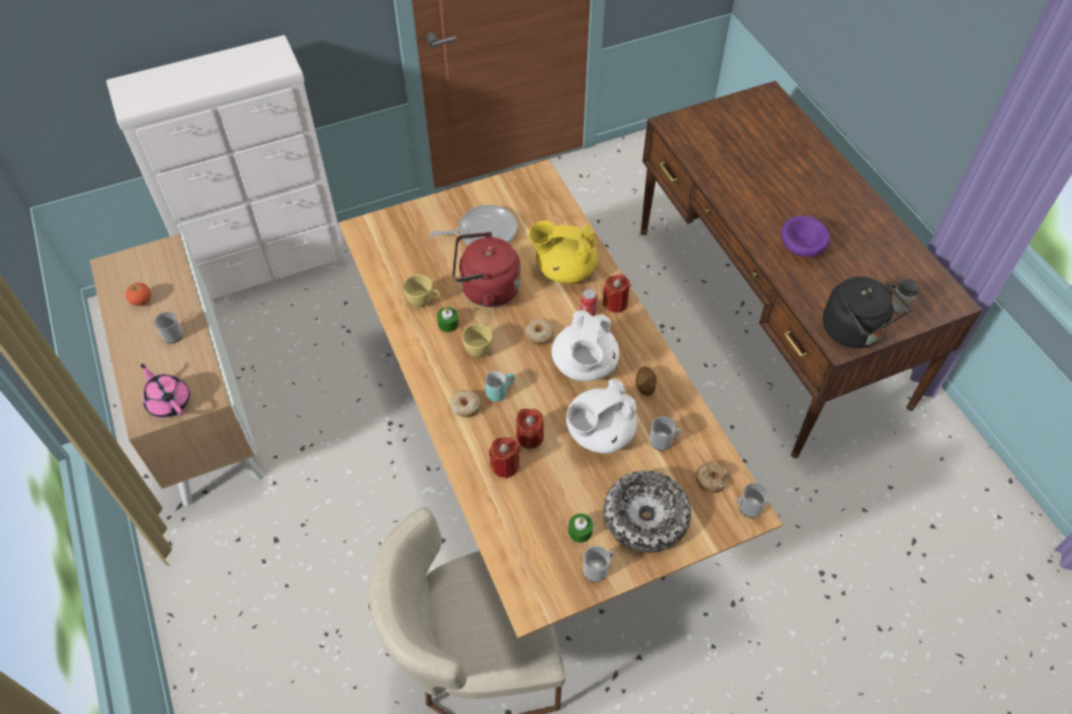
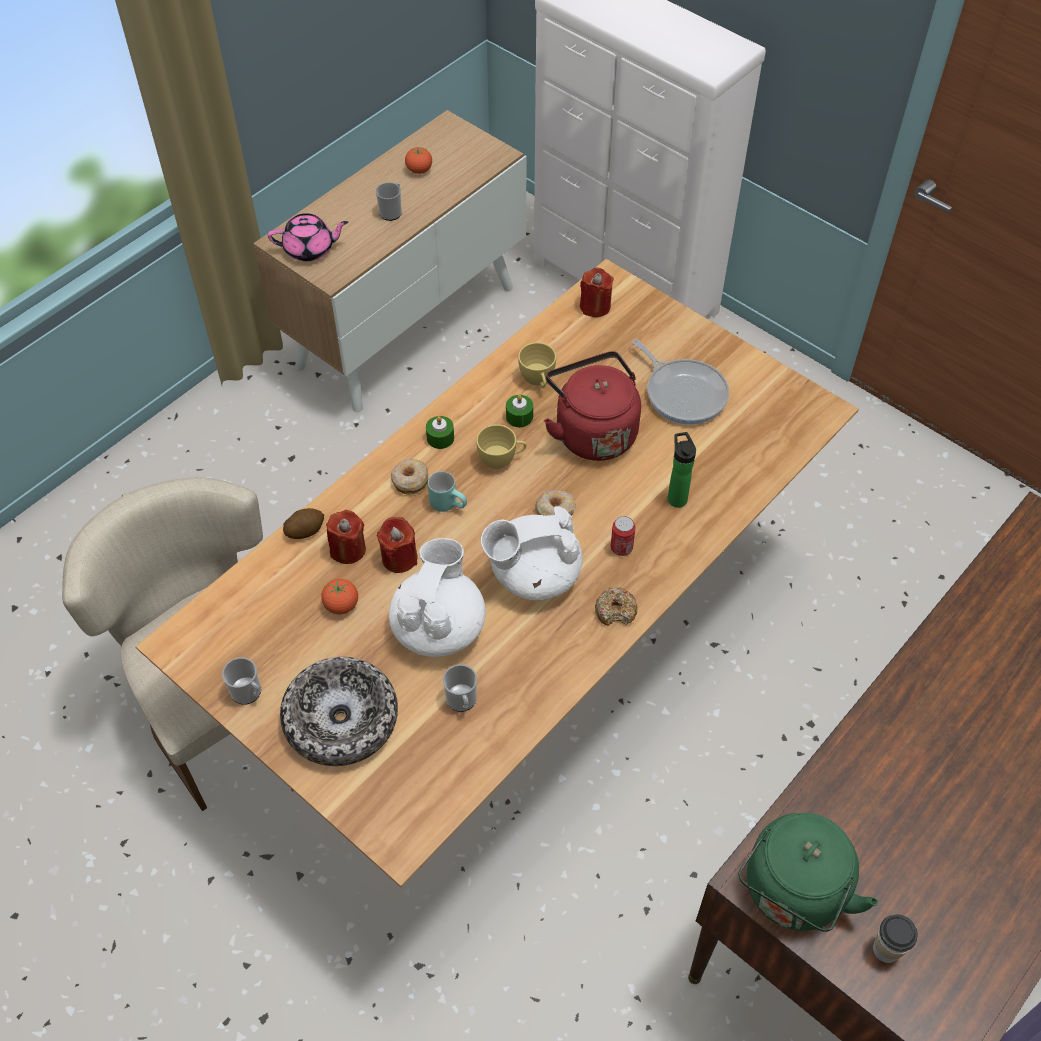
camera: 65 degrees right, 0 degrees up
(169, 401) = (310, 249): pink teapot -> pink teapot turned 60 degrees clockwise
(551, 486) = (341, 605): none -> tomato
(564, 269) = (676, 497): yellow teapot -> bottle
(580, 531) = (292, 657): green candle -> green candle (440, 438)
(599, 433) = (439, 627): white teapot -> white teapot turned 75 degrees clockwise
(615, 303) = (655, 572): red candle -> red candle (595, 306)
(645, 386) = (539, 651): potato -> potato (305, 530)
(711, 479) = (430, 776): donut -> donut (615, 611)
(747, 508) = (406, 833): mug -> none
(800, 248) = (912, 771): purple bowl -> none
(854, 331) = (792, 894): black kettle -> green kettle

